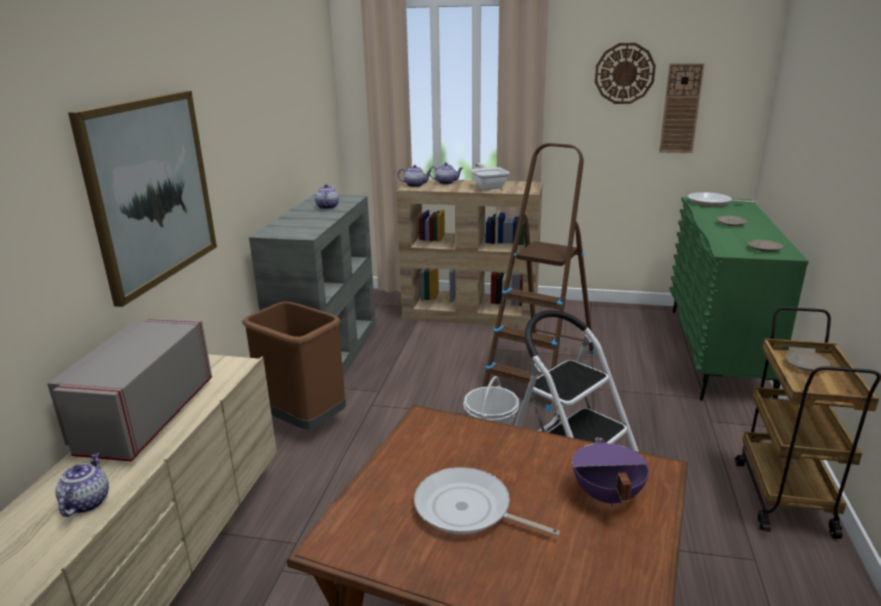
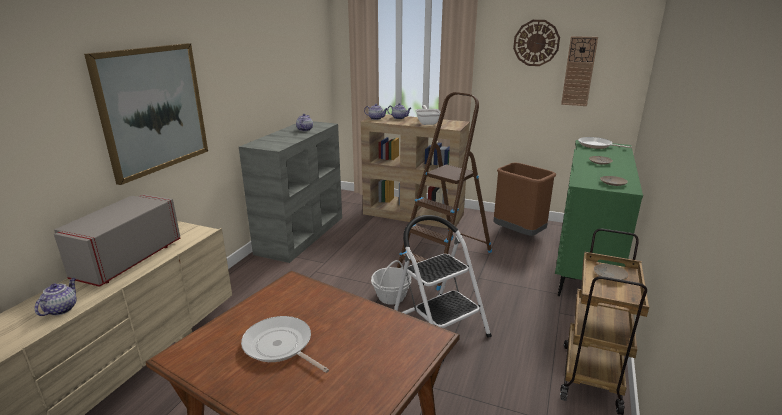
camera: 10 degrees right, 0 degrees up
(304, 421) = (265, 277): brown trash can -> brown trash can (519, 233)
(605, 495) = (382, 349): purple cooking pot -> none

